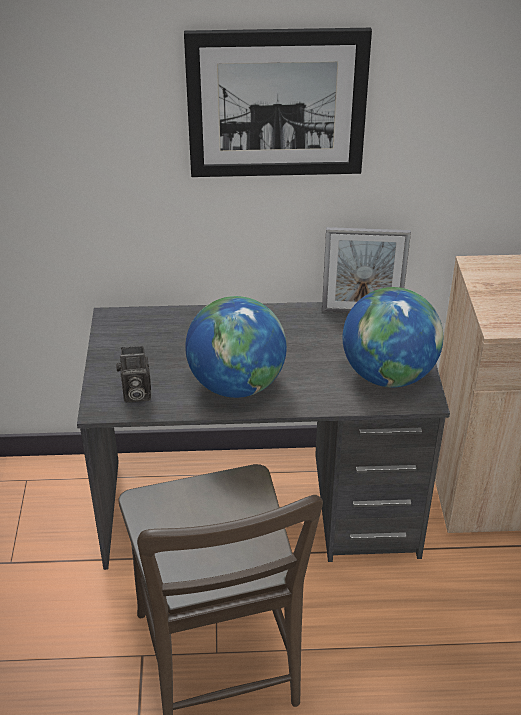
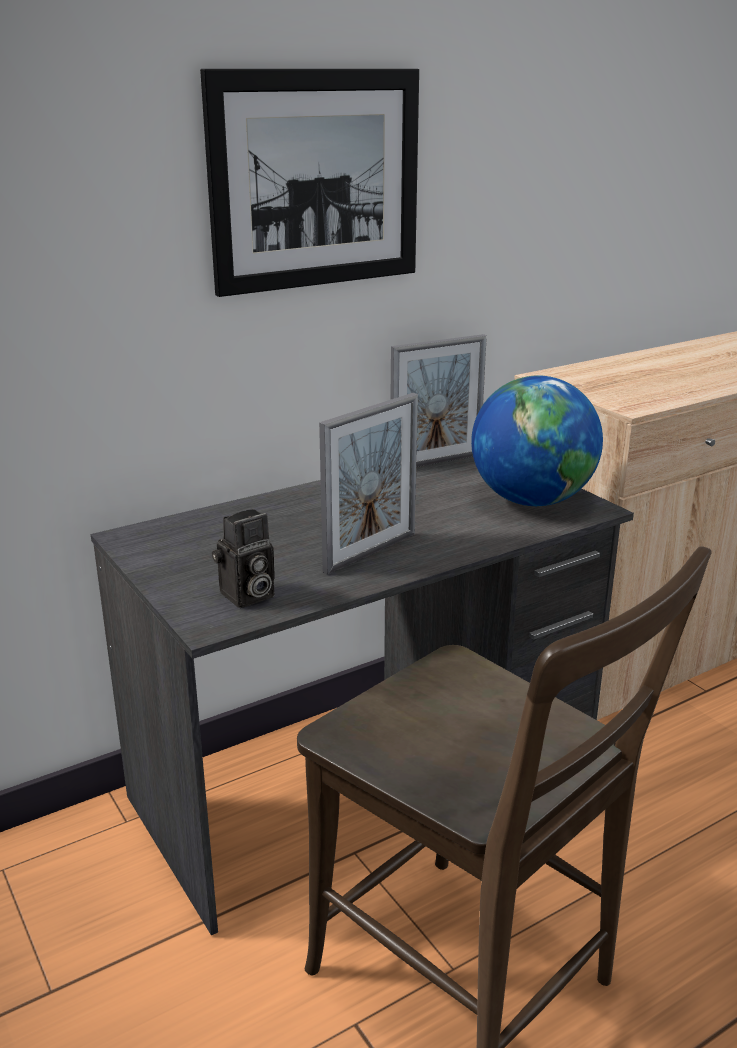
camera: 30 degrees left, 15 degrees down
(236, 384) = (370, 552): globe -> picture frame

